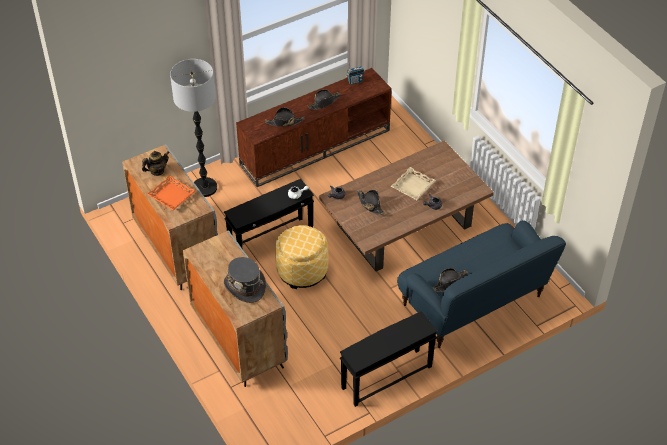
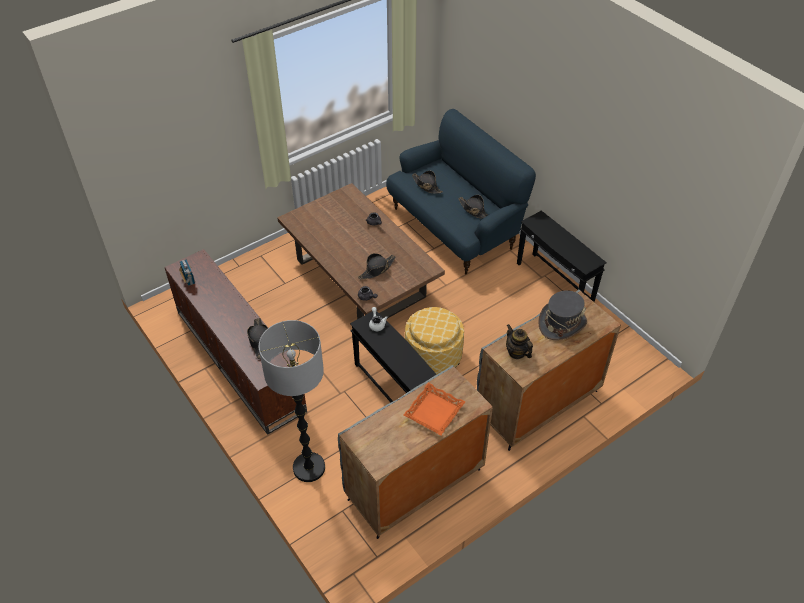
camera: 95 degrees left, 0 degrees up
(157, 171) = (391, 435): teapot -> teapot (516, 352)
(324, 102) = (225, 305): black hat -> black hat (426, 185)
(413, 186) = (348, 238): beige tray -> none

